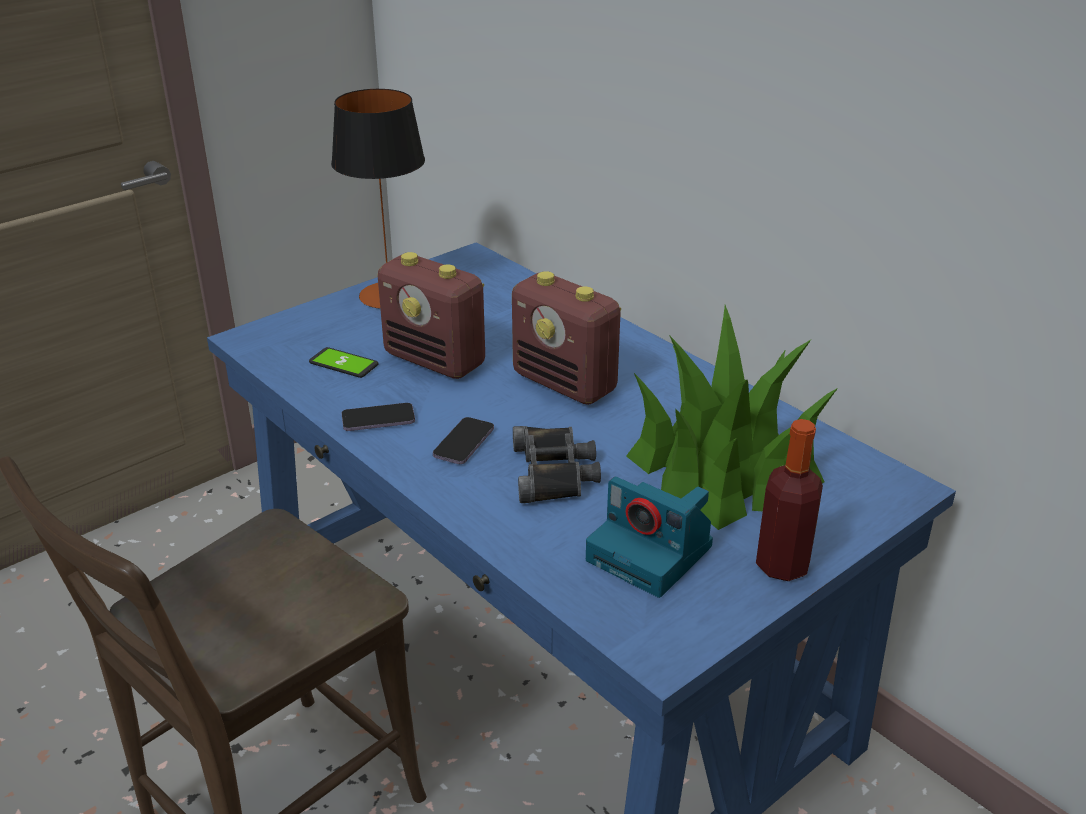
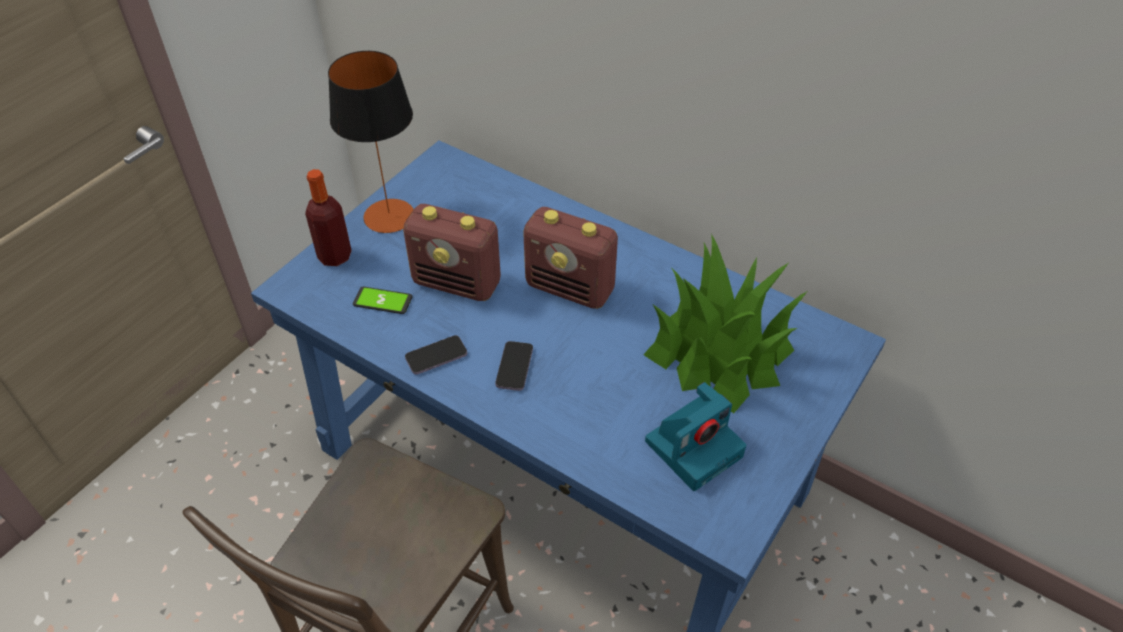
camera: 15 degrees left, 15 degrees up
(555, 472) = (595, 382): black binoculars -> none
(652, 554) = (694, 447): camera -> camera turned 60 degrees counterclockwise
(782, 565) = (788, 437): bottle -> bottle (335, 256)

